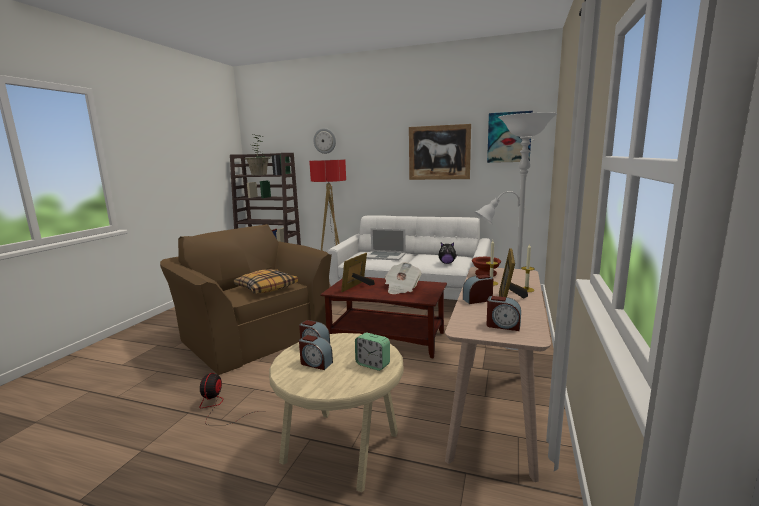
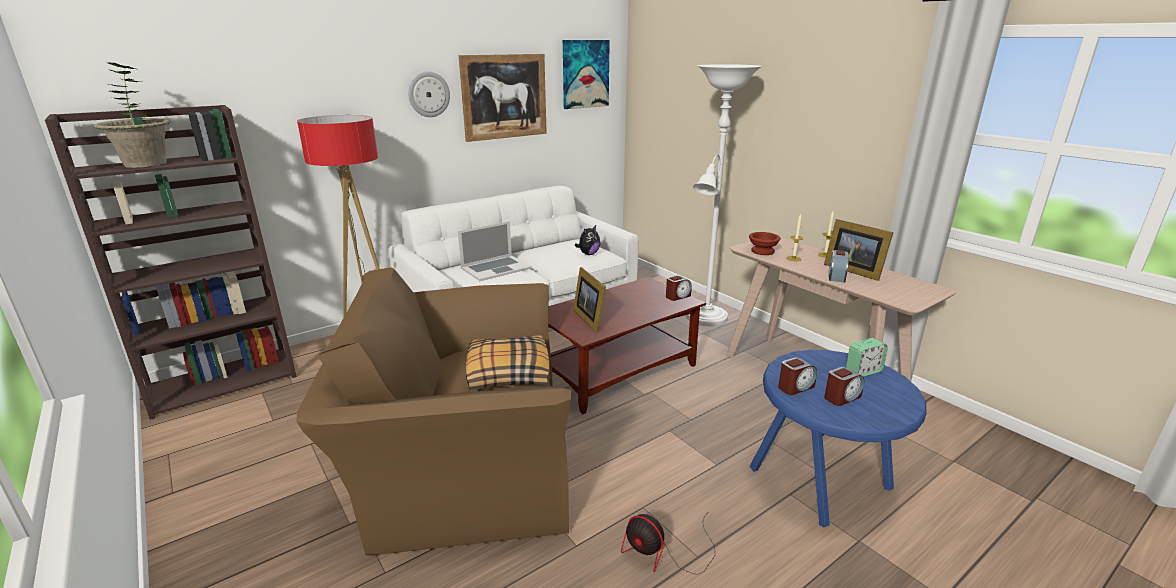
camera: 55 degrees left, 10 degrees up
(325, 141) = (297, 78): wall clock -> wall clock (428, 94)
(342, 450) = (822, 479): beige side table -> blue side table
(401, 288) = (635, 300): newspaper -> none
(503, 325) = (906, 289): alarm clock -> alarm clock (677, 296)

